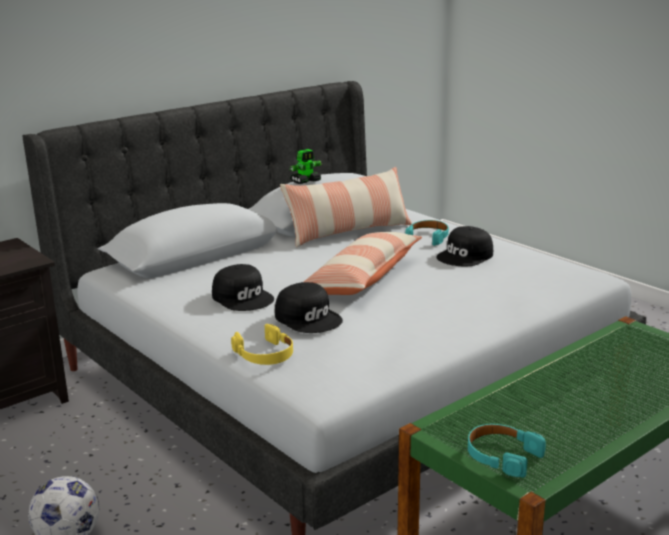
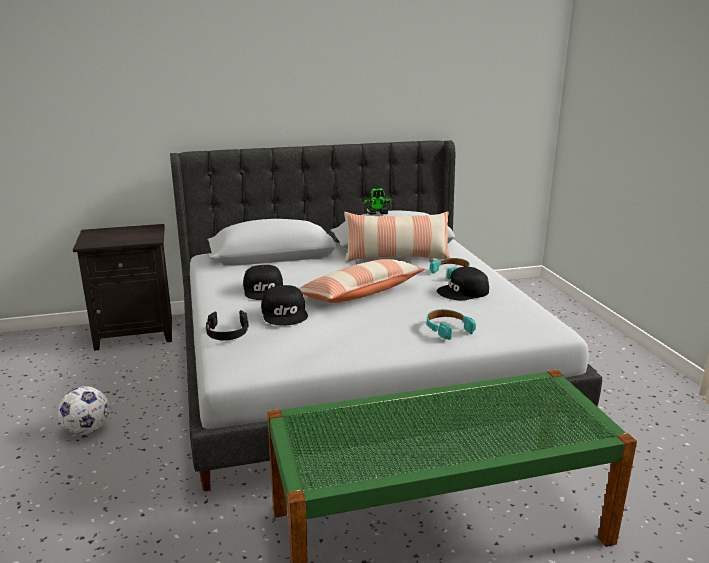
camera: 25 degrees right, 0 degrees up
(265, 354) = (227, 332): yellow headphones -> black headphones
(502, 456) = (314, 455): turquoise headphones -> turquoise headphones (447, 328)

